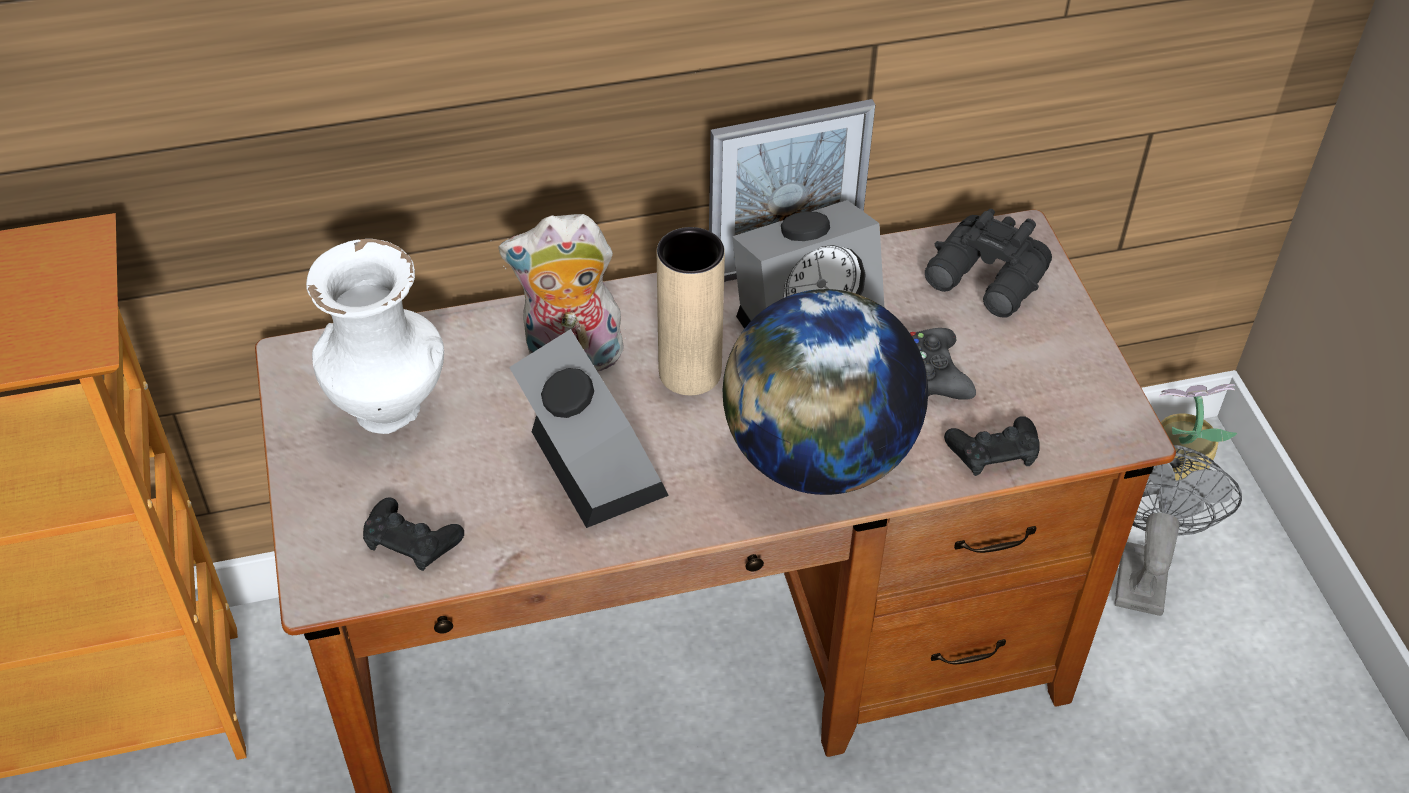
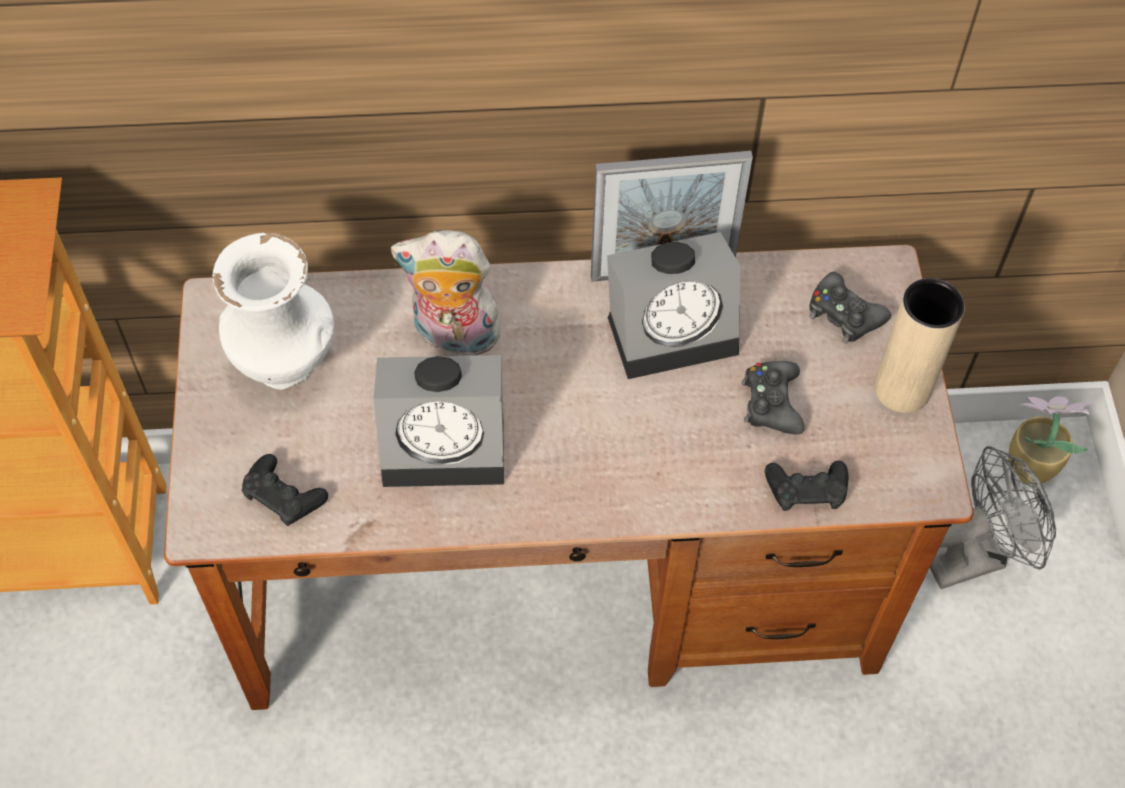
camera: 10 degrees right, 10 degrees up
(589, 462) = (448, 444): alarm clock -> alarm clock turned 105 degrees clockwise
(690, 372) = (554, 368): beige vase -> beige vase (902, 389)
(818, 457) = (649, 470): globe -> none
(986, 281) = (844, 314): black binoculars -> black game controller
(1140, 568) = (974, 556): grey fan -> grey fan turned 45 degrees clockwise

